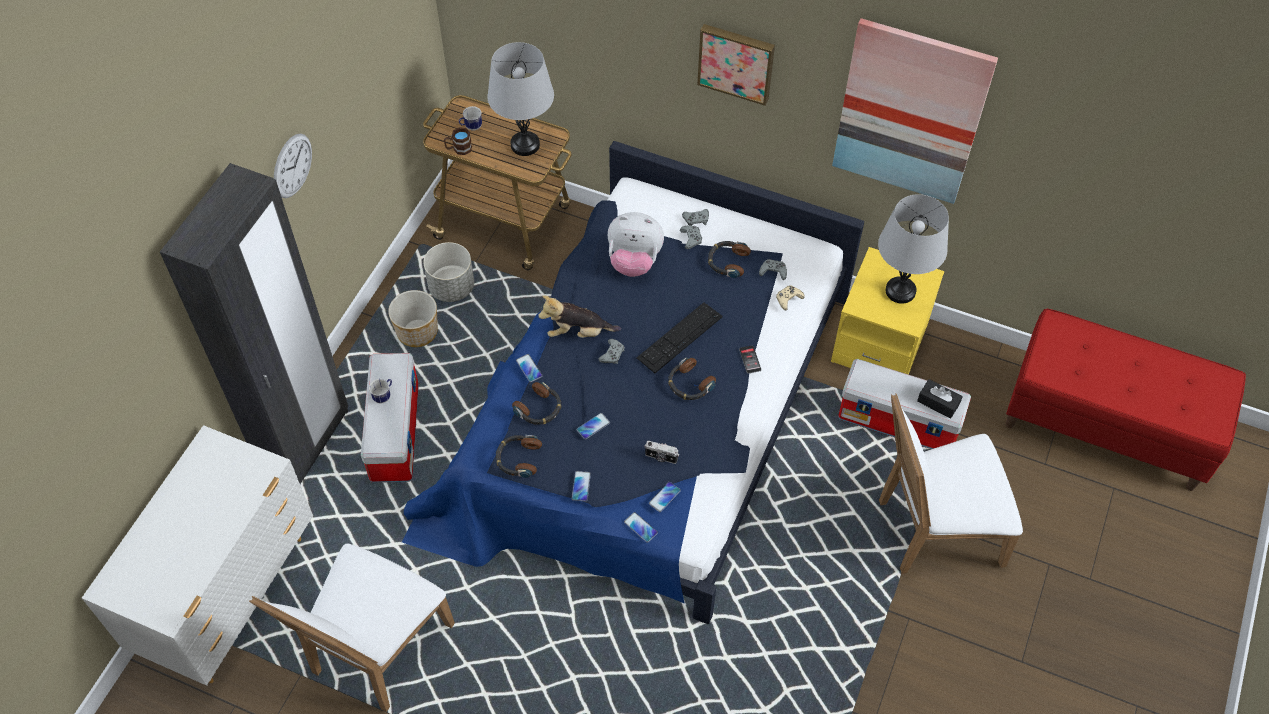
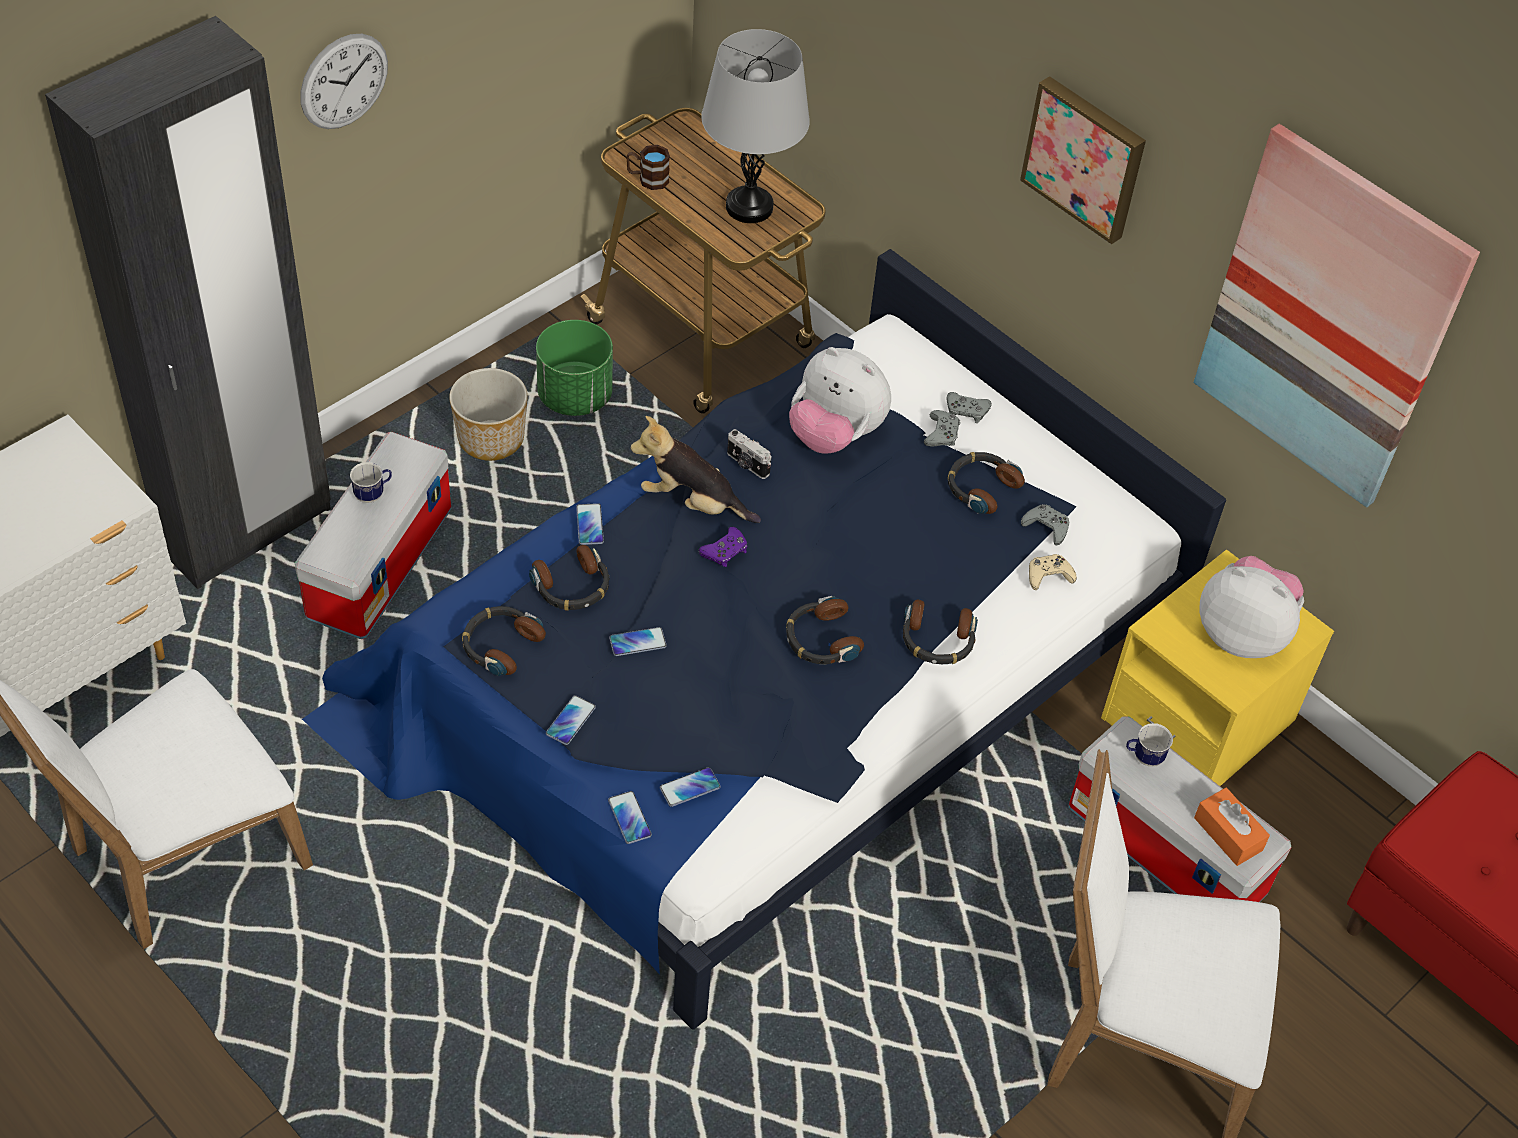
camera: 20 degrees right, 5 degrees down
(451, 288) = (574, 396): grey planter -> green planter
(471, 127) = (683, 157): mug -> mug (1143, 757)
(612, 354) = (725, 551): grey game controller -> purple game controller
(661, 457) = (716, 728): camera -> camera (747, 464)
(679, 337) = (843, 566): keyboard -> none
(750, 359) = (937, 640): phone -> headphones
(900, 291) = (1242, 633): grey table lamp -> plush toy
(938, 403) = (1228, 834): black tissue box -> orange tissue box

